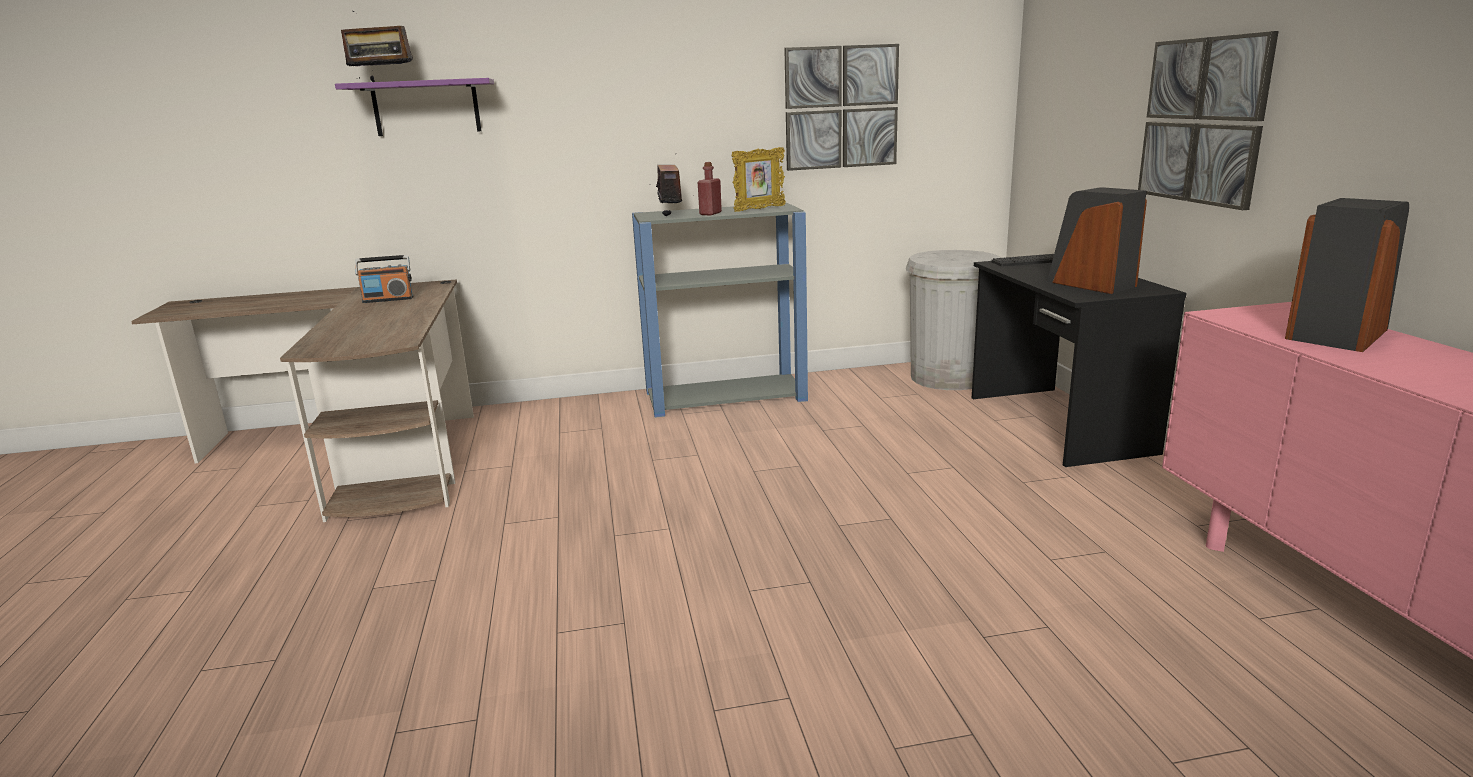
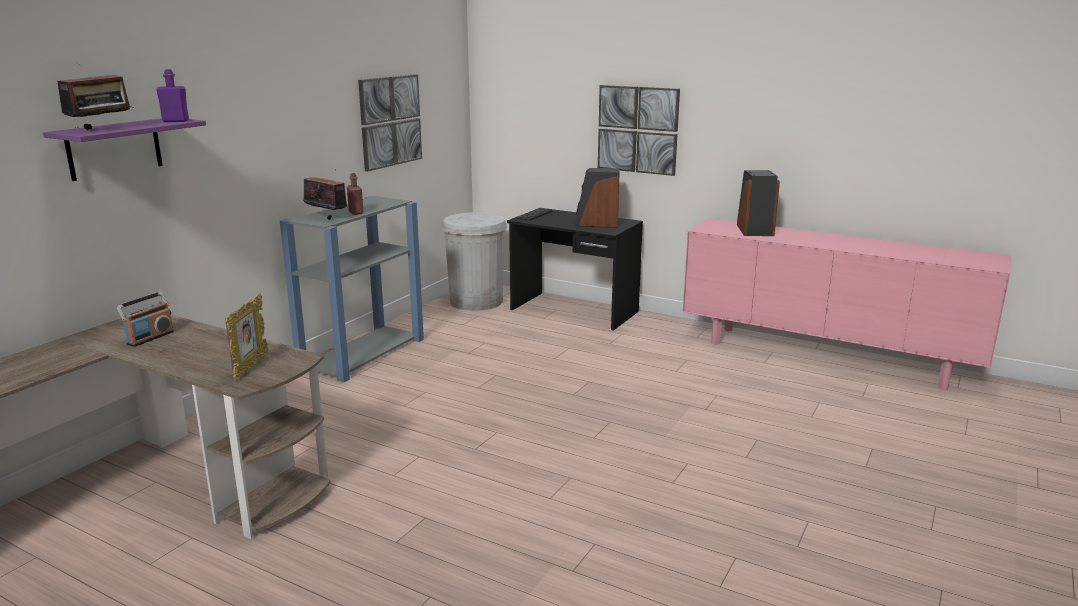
camera: 50 degrees left, 0 degrees up
(466, 78) = (175, 121): none -> purple bottle
(759, 209) = (377, 204): picture frame -> picture frame (250, 367)

